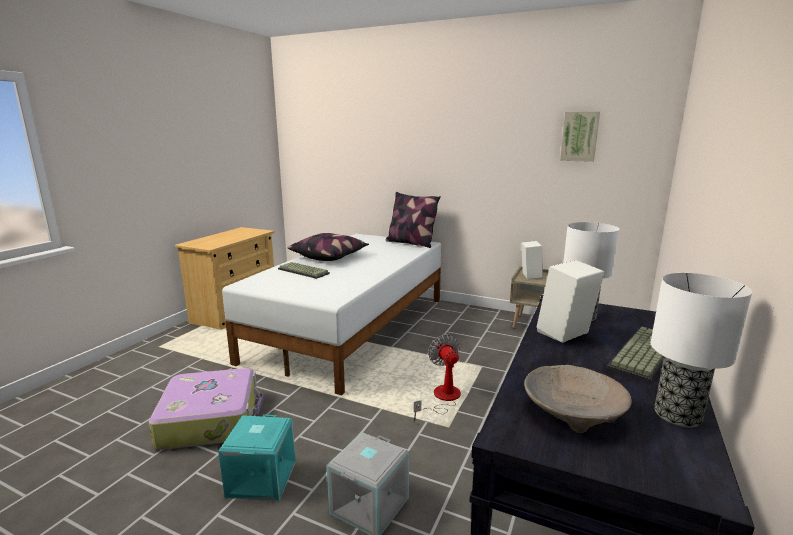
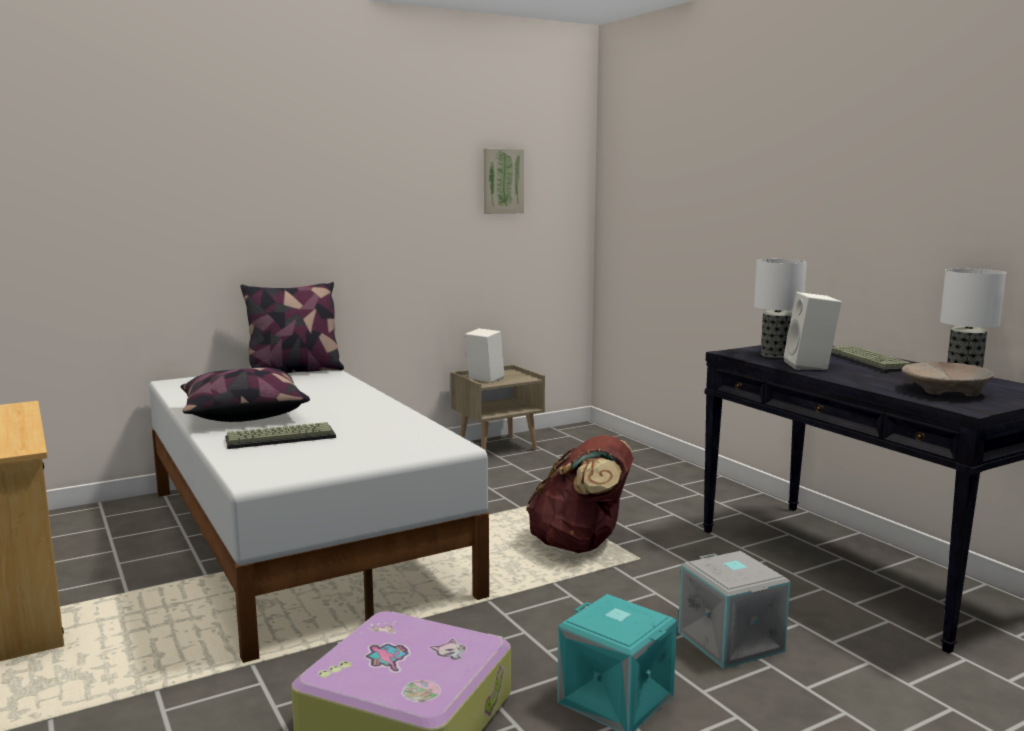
camera: 55 degrees left, 5 degrees down
(442, 399) = (580, 544): fan -> brown backpack

